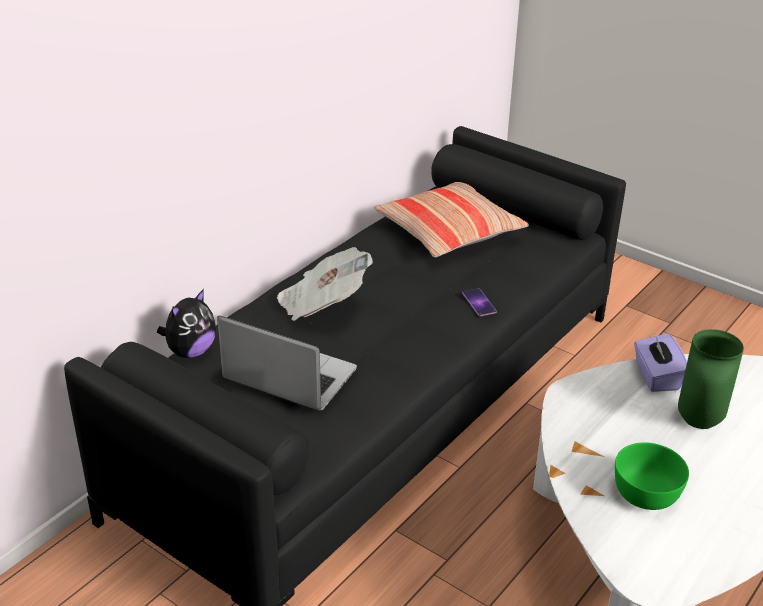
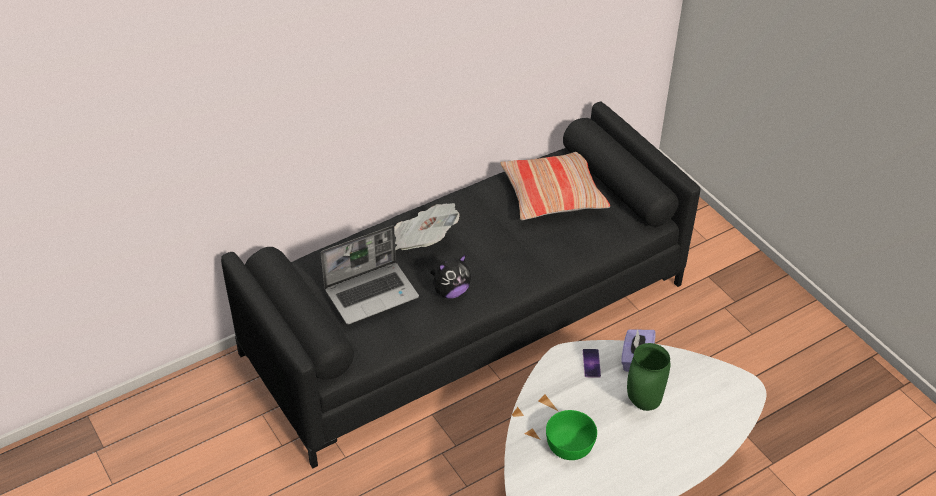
camera: 20 degrees right, 10 degrees up
(190, 351) = (318, 256): plush toy -> plush toy (450, 291)
(287, 376) = (372, 293): laptop -> laptop turned 105 degrees clockwise
(479, 302) = (537, 265): phone -> phone (591, 363)

